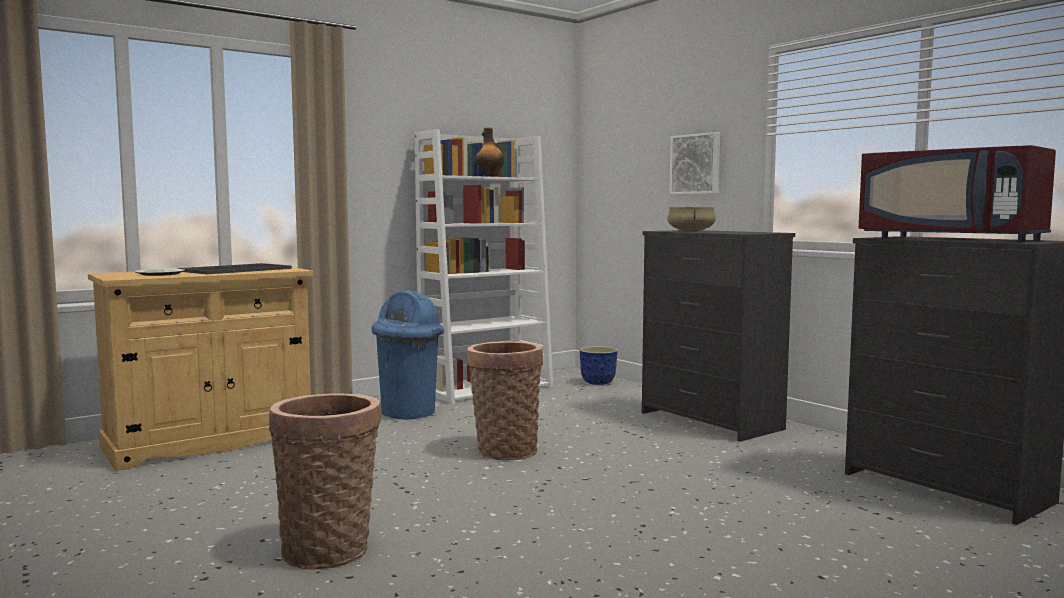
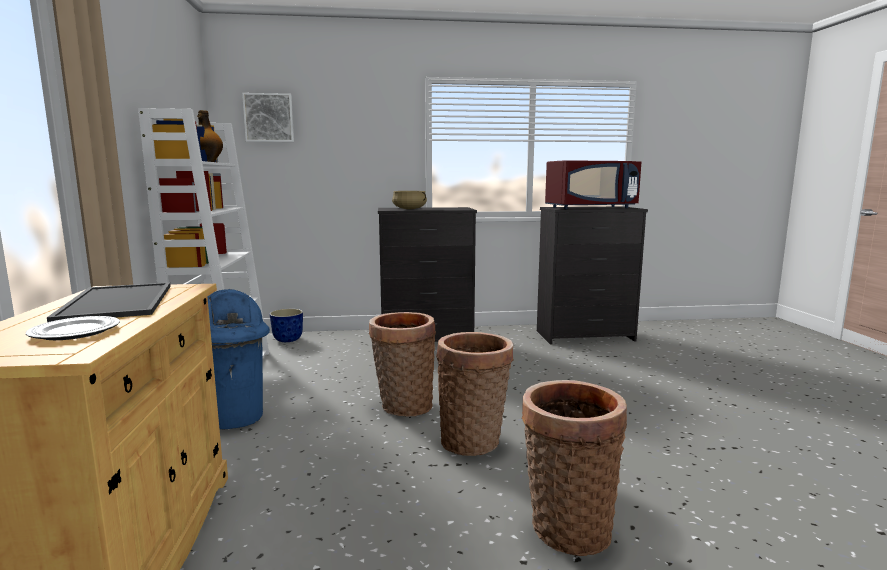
camera: 60 degrees left, 5 degrees up
(463, 488) = (473, 440): none -> basket
(696, 164) = (362, 157): picture -> picture (269, 118)

